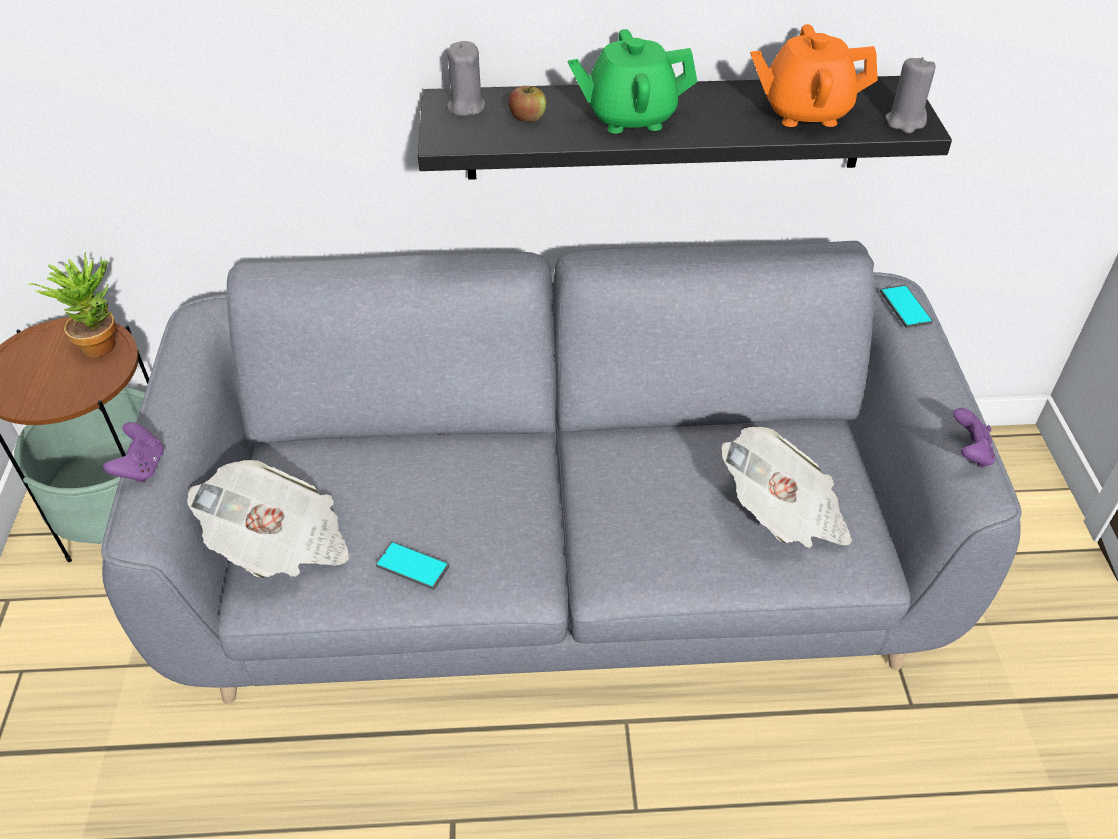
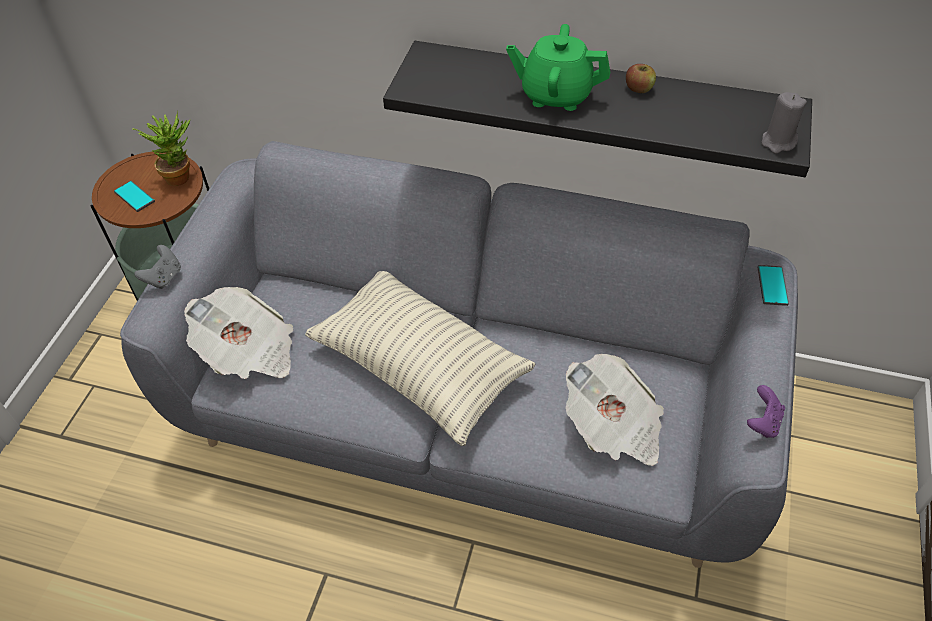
camera: 20 degrees right, 5 degrees up
(142, 467) = (164, 277): purple game controller -> grey game controller
(413, 566) = (329, 392): phone -> phone (134, 197)
(465, 107) = (437, 62): grey candle -> none
(518, 506) = (420, 367): none -> pillow
(528, 117) = (478, 80): apple -> apple (639, 88)
(805, 112) = (698, 117): orange teapot -> none

